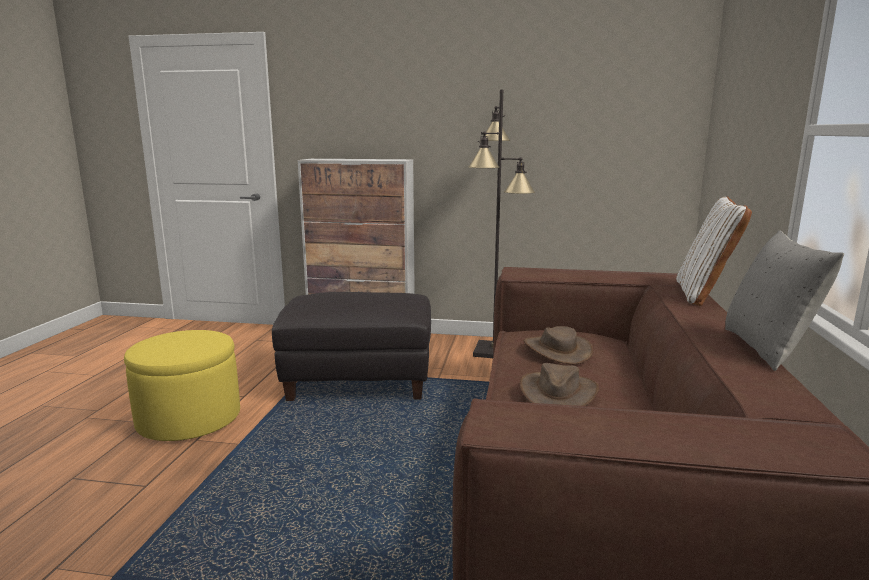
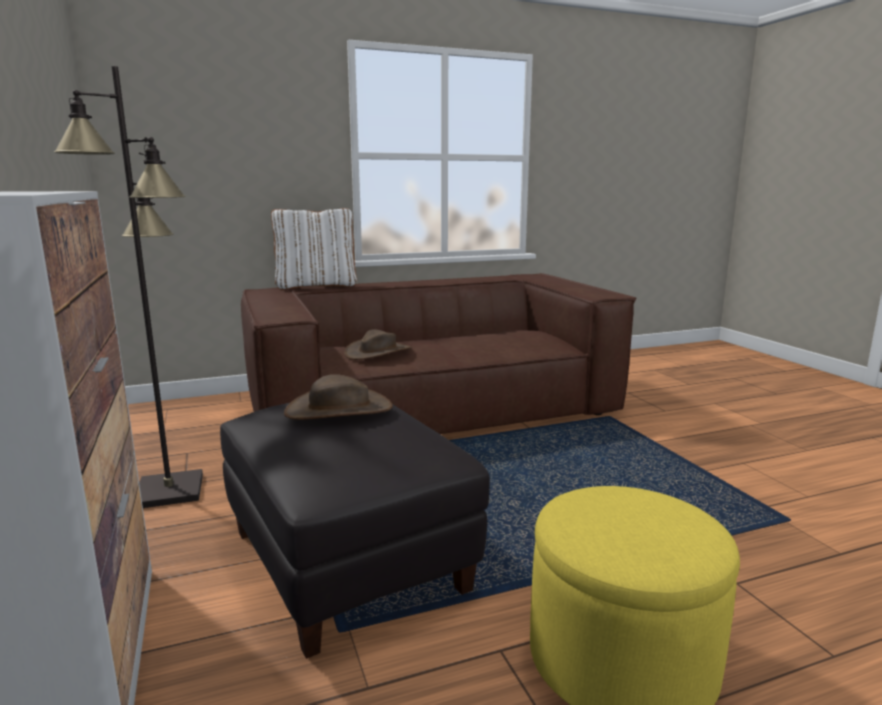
camera: 120 degrees left, 0 degrees up
(557, 393) = (463, 345): brown hat -> brown hat (339, 410)
(768, 349) = (428, 279): grey pillow -> none

